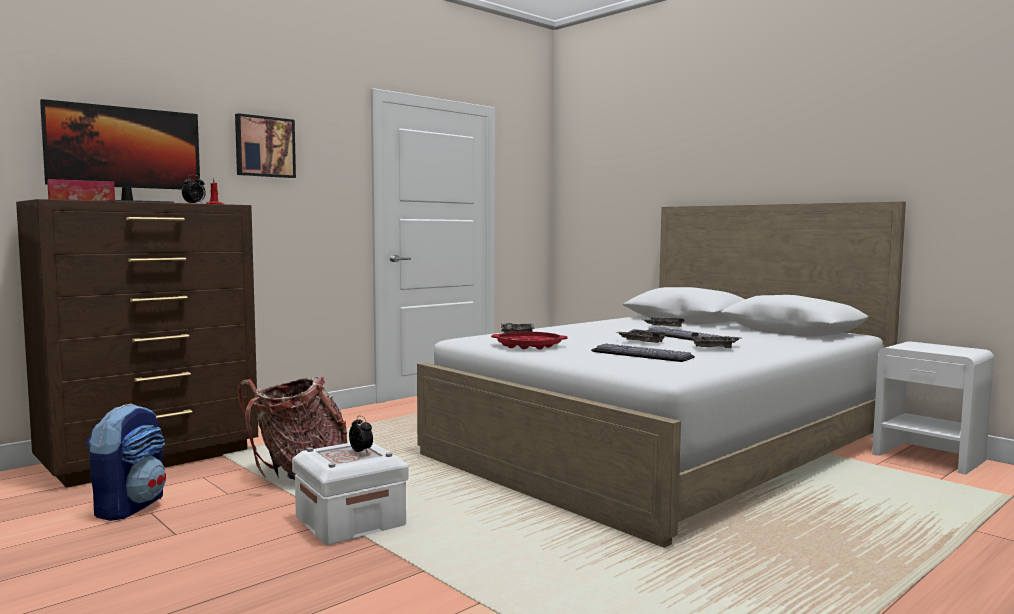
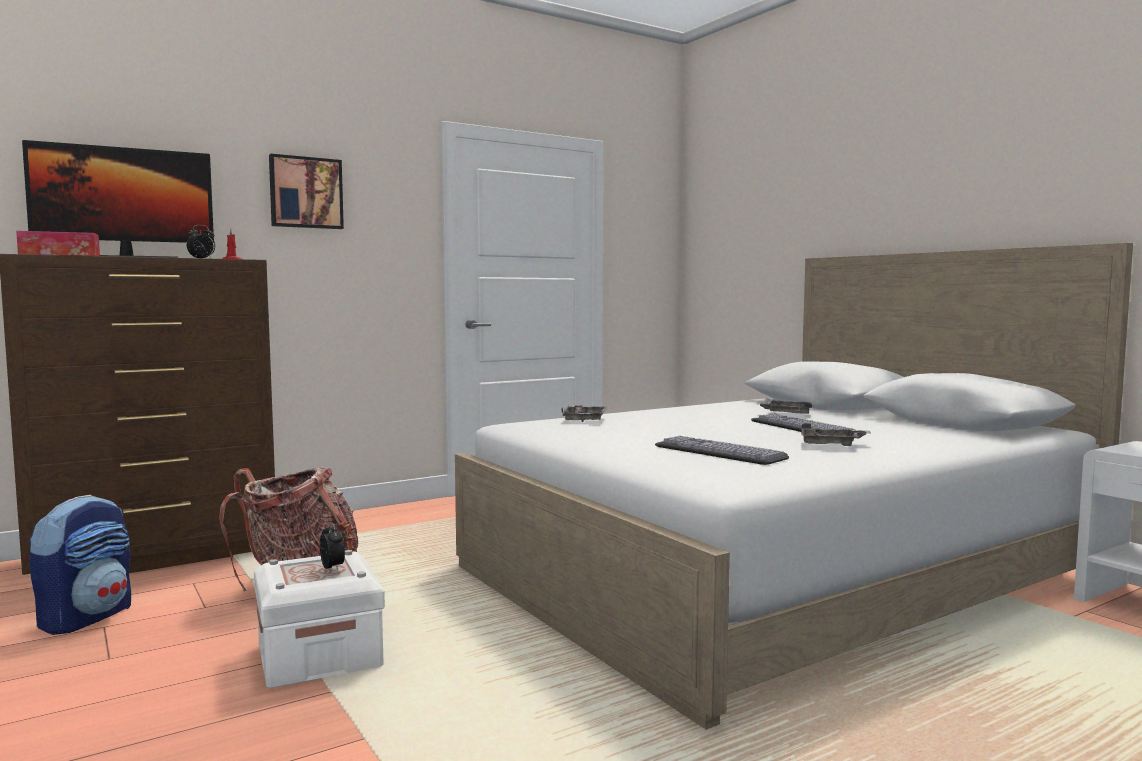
camera: 10 degrees right, 0 degrees up
(529, 346) = (582, 436): red tray -> none
(643, 342) = (739, 434): grey tray -> none

